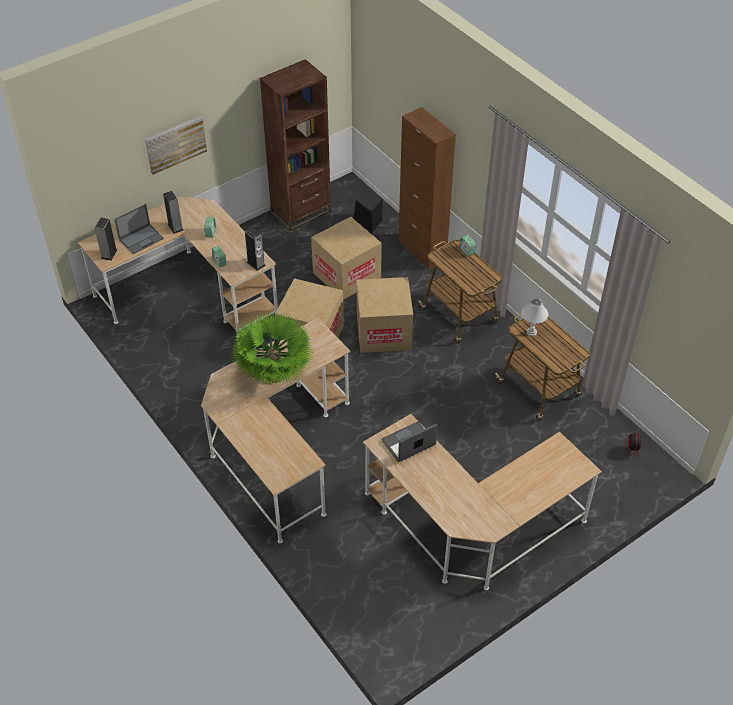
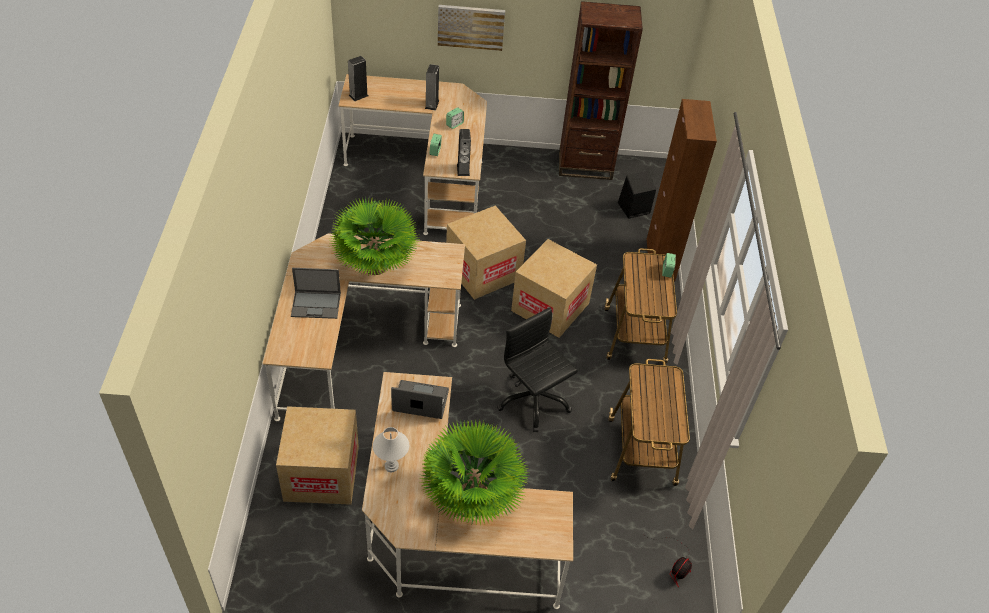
camera: 35 degrees right, 0 degrees up
(141, 239) = (395, 98): laptop -> laptop (316, 304)
(346, 275) = (569, 240): cardboard box -> cardboard box (321, 473)
(439, 404) = (533, 401): none -> black office chair
(507, 479) = (472, 498): none -> potted plant
(531, 332) = (650, 383): white table lamp -> white table lamp (392, 466)

